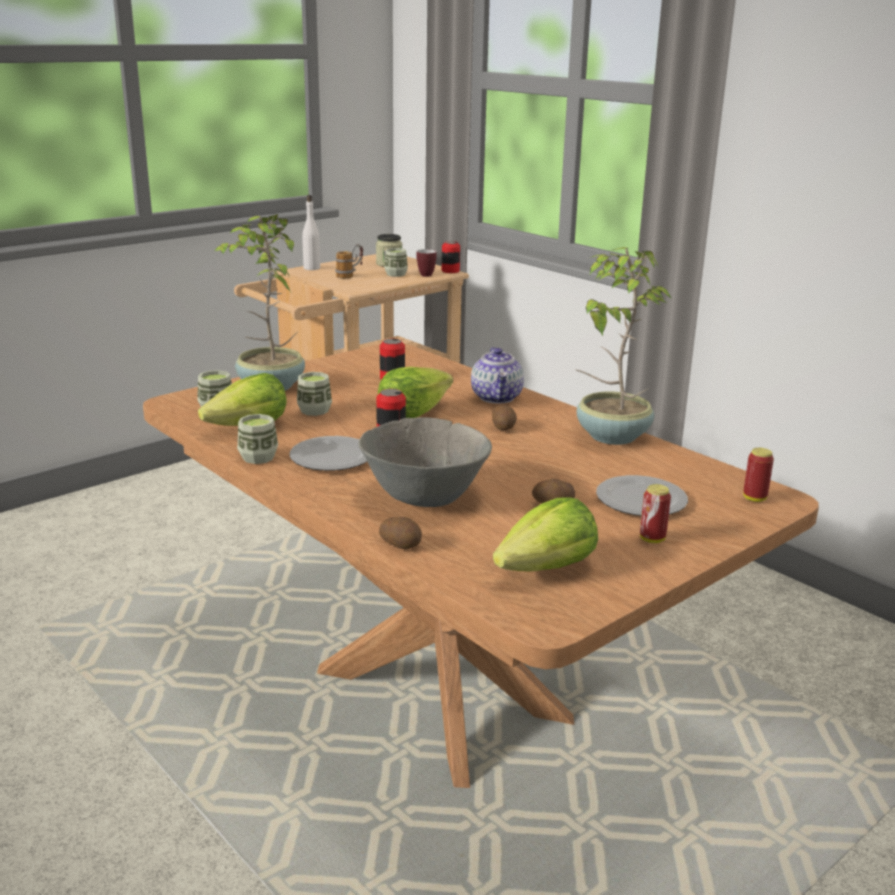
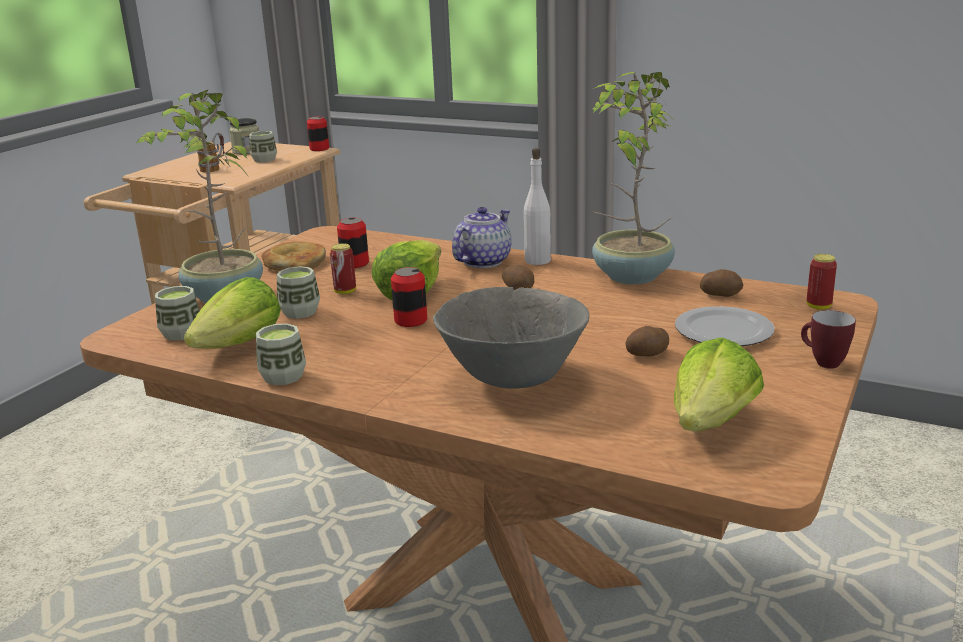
camera: 20 degrees left, 0 degrees up
(311, 268) = (164, 167): white bottle -> white bottle (537, 260)
(331, 458) = (368, 358): plate -> none
(347, 369) = (294, 262): none -> bread
(401, 544) = (539, 434): potato -> potato (720, 294)
(425, 275) = (296, 156): mug -> mug (822, 362)
(497, 397) = (482, 261): teapot -> teapot turned 120 degrees counterclockwise
(652, 539) = (775, 366): can -> can (345, 292)

